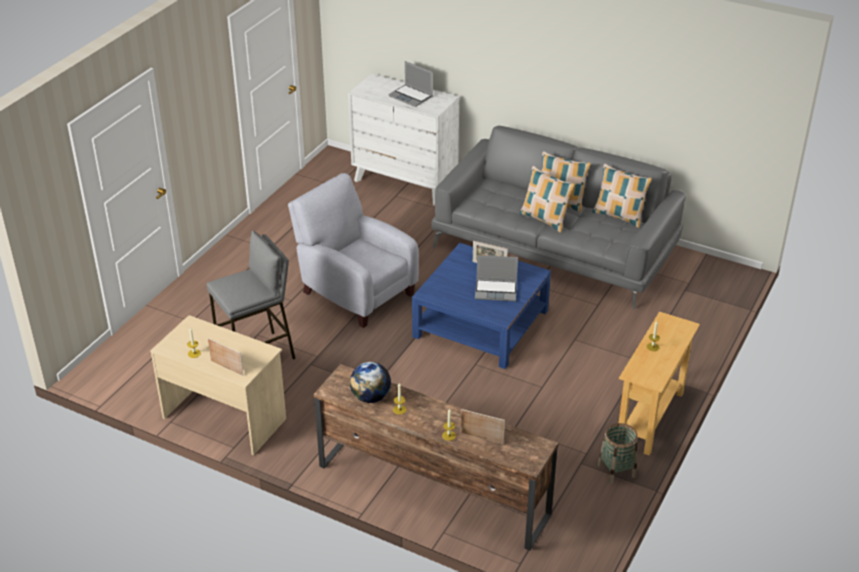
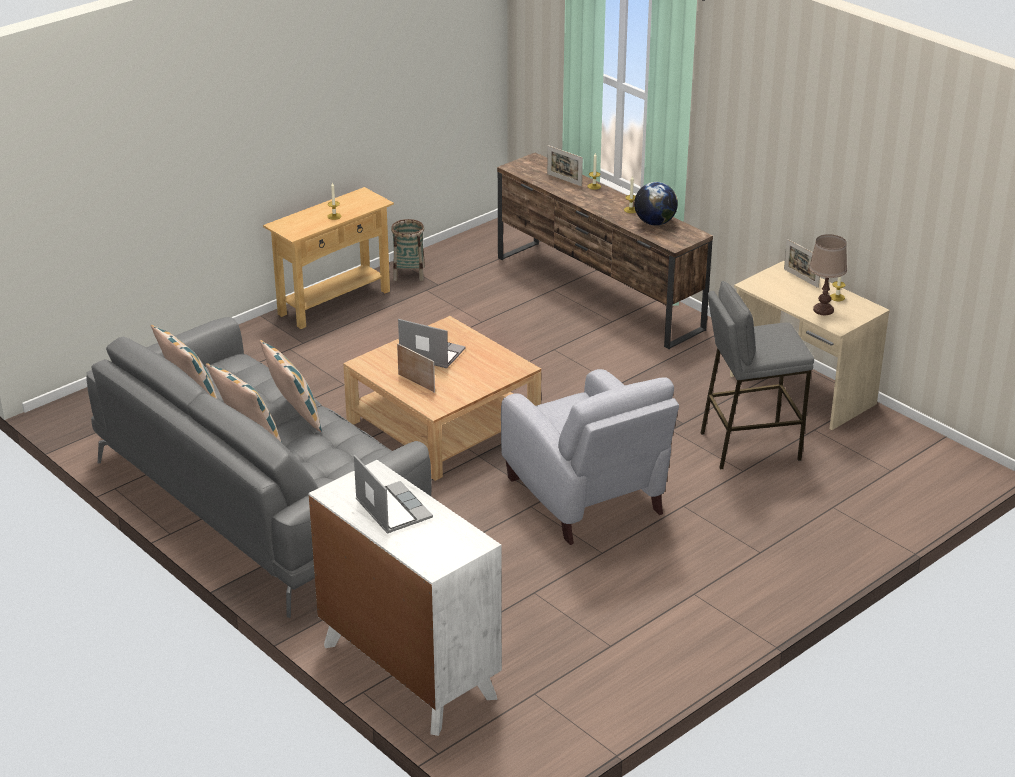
camera: 160 degrees left, 5 degrees down
(204, 337) = (823, 310): none -> brown table lamp
(481, 323) = (443, 424): blue coffee table -> beige coffee table

